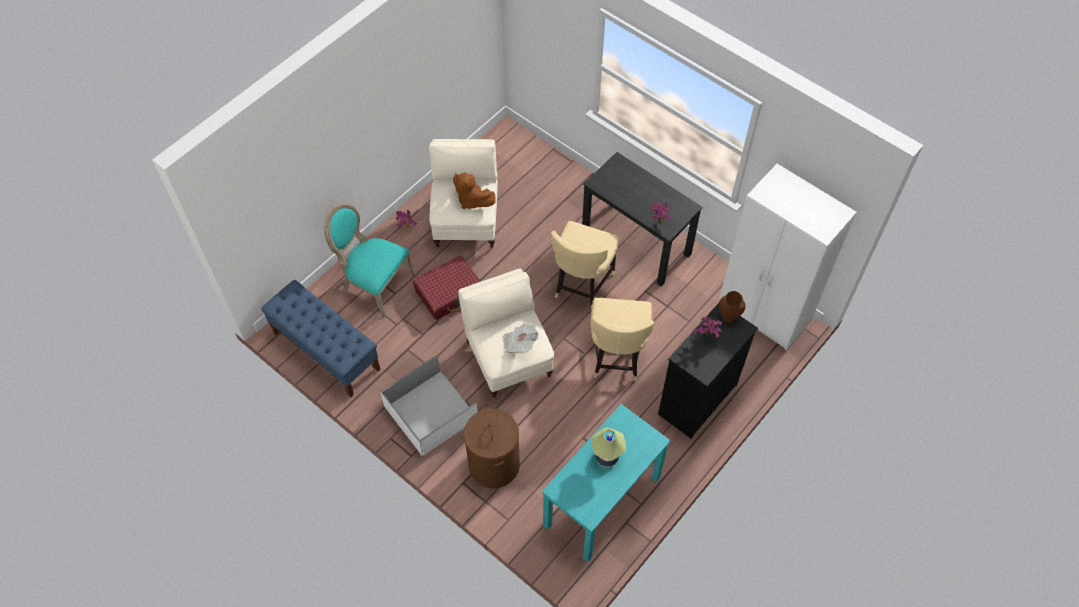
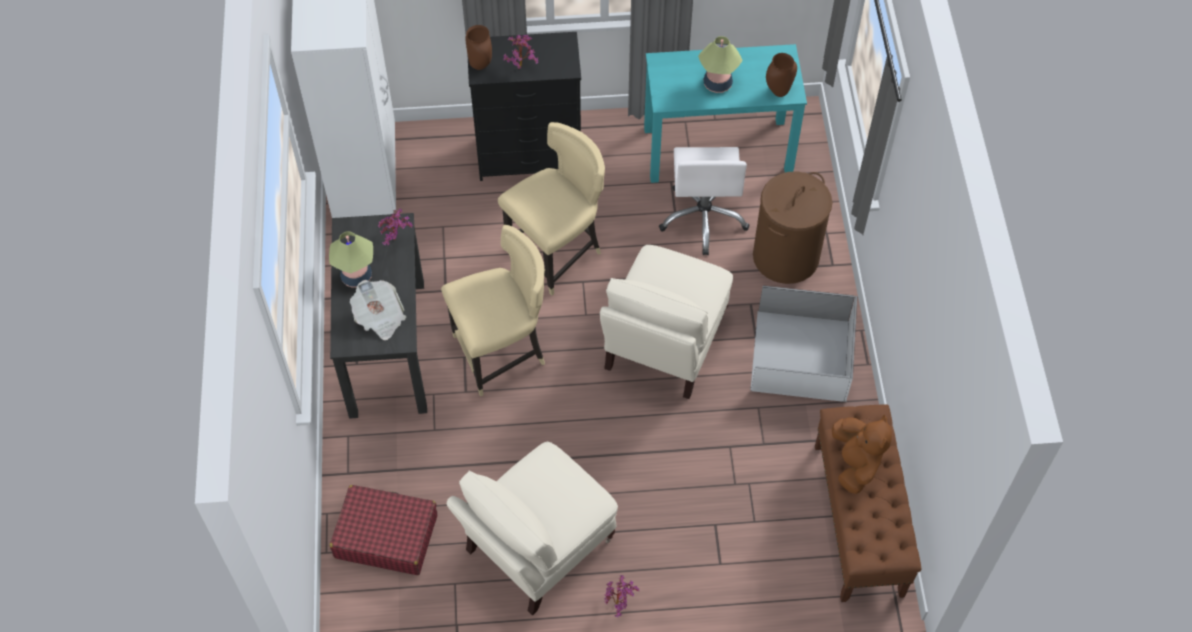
camera: 135 degrees left, 0 degrees up
(326, 351) = (858, 520): blue bench -> brown bench
(374, 284) = (728, 557): turquoise chair -> none
(449, 293) = (652, 470): red suitcase -> red suitcase (386, 536)
(472, 200) = (543, 481): brown plush toy -> brown plush toy (855, 463)
(519, 343) = (672, 272): newspaper -> newspaper (379, 317)
(563, 448) = (703, 218): none -> white office chair
(565, 483) = (778, 92): none -> brown vase
(654, 191) = (356, 276): none -> table lamp

